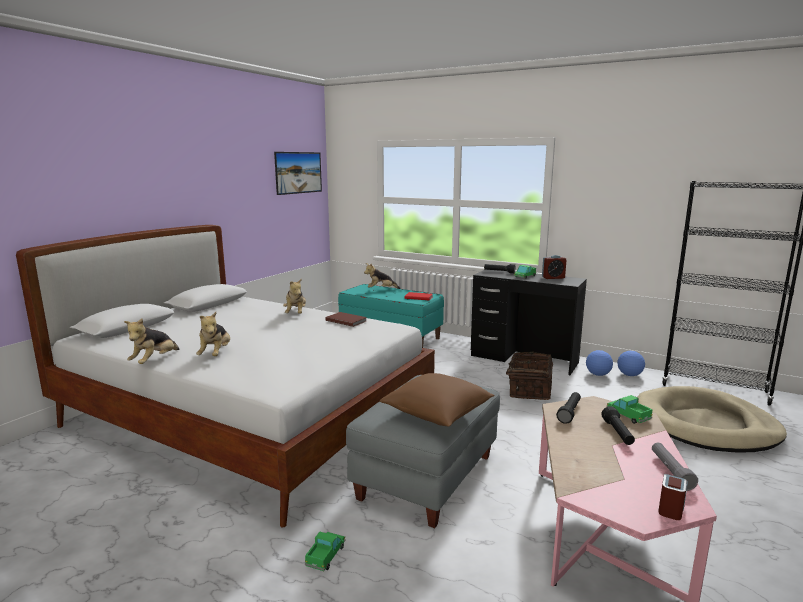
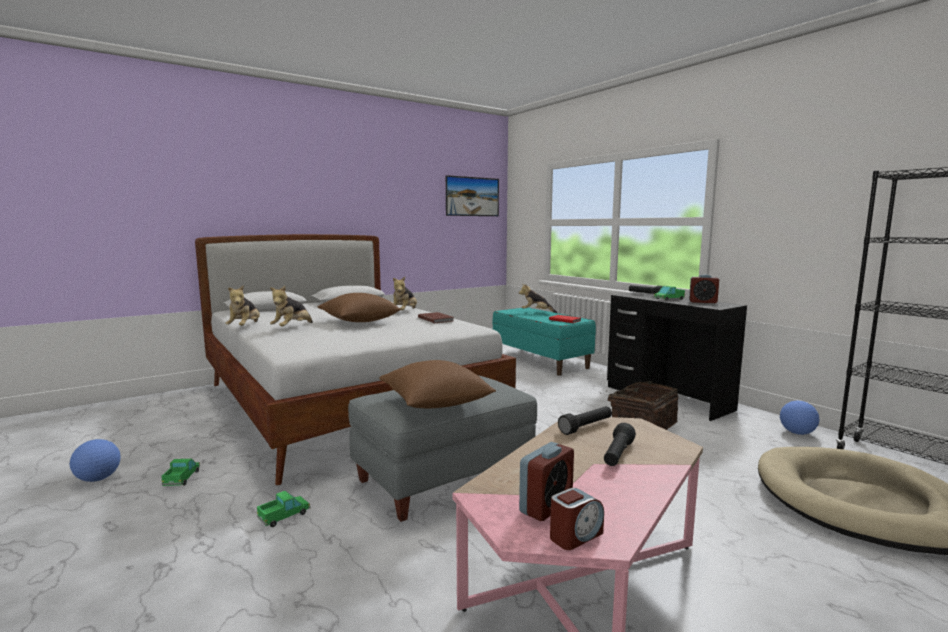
camera: 25 degrees right, 5 degrees down
(154, 361) = (245, 327): plush toy -> plush toy turned 45 degrees counterclockwise
(274, 334) = (359, 321): none -> brown pillow
(598, 374) = (750, 425): football -> football (98, 479)
(628, 415) = (658, 442): toy truck -> toy truck (182, 478)
(628, 490) = (546, 506): none -> alarm clock
(670, 472) = (631, 503): grey flashlight -> none

